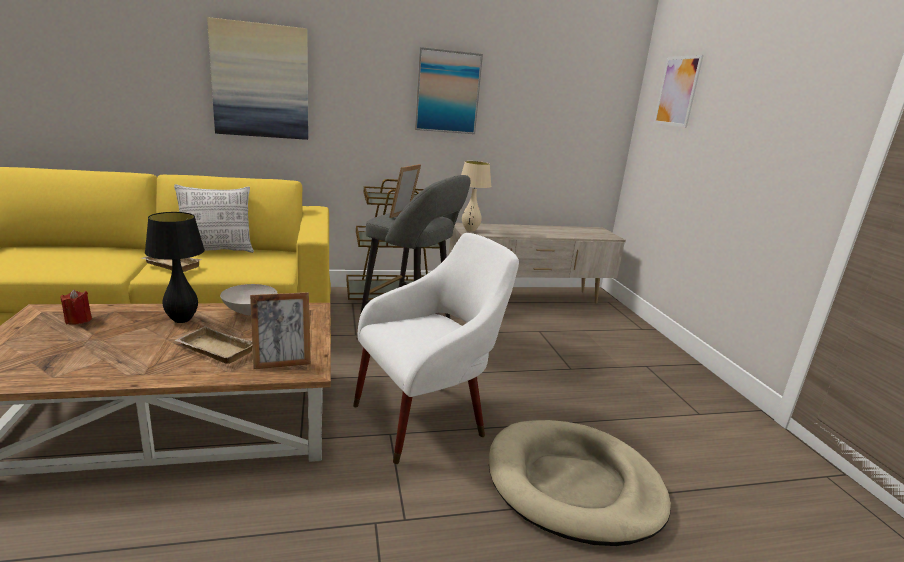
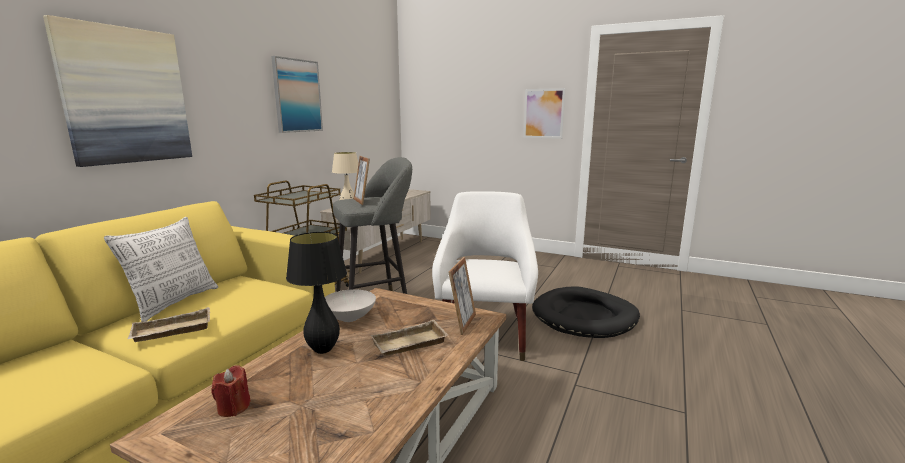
camera: 50 degrees left, 5 degrees down
(573, 485) = (584, 316): beige dog bed -> black dog bed
(677, 91) = (439, 85): picture -> picture (543, 113)

